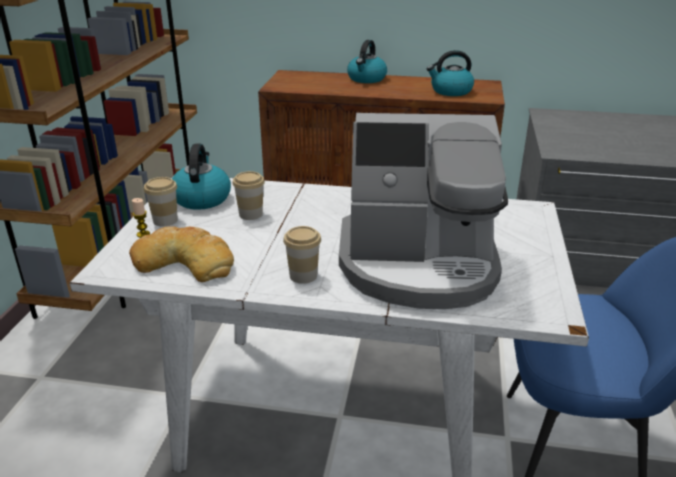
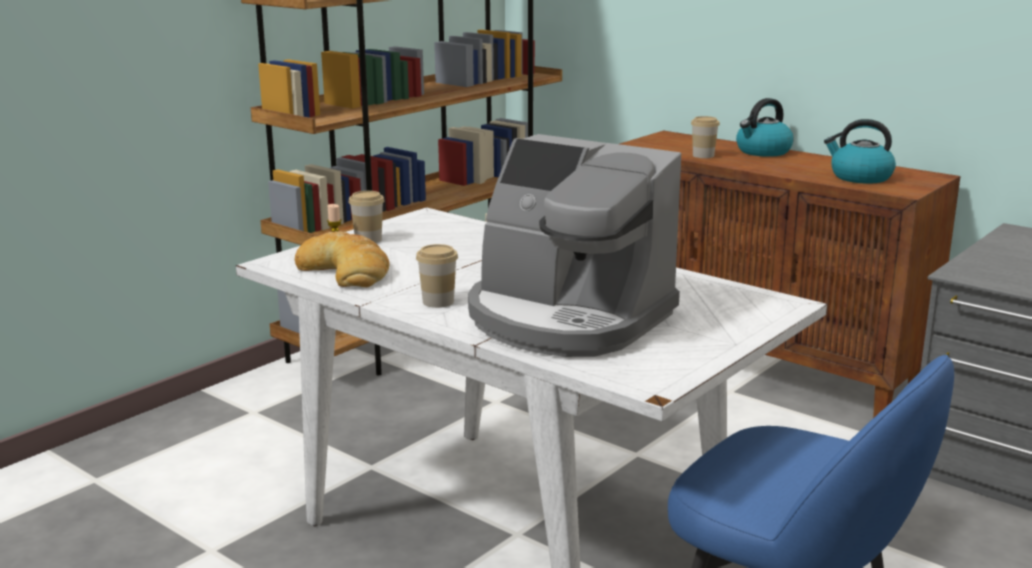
camera: 30 degrees right, 10 degrees down
(201, 198) = (424, 229): kettle -> none
(251, 214) = (454, 249): cup -> cup (703, 155)

